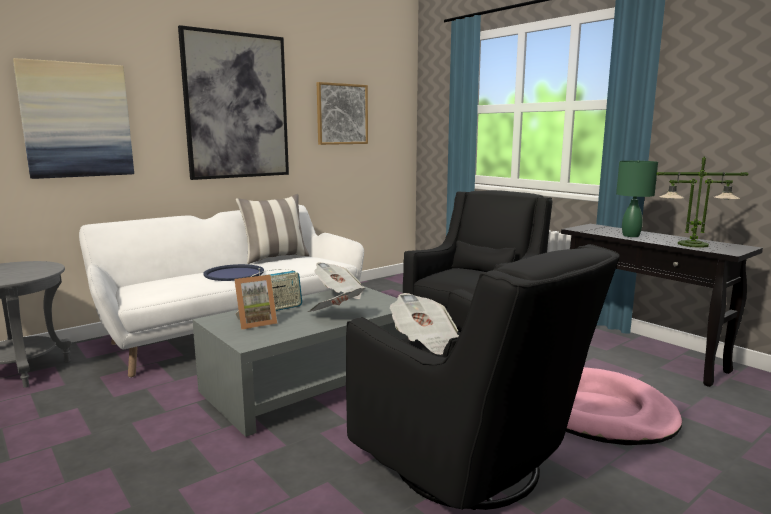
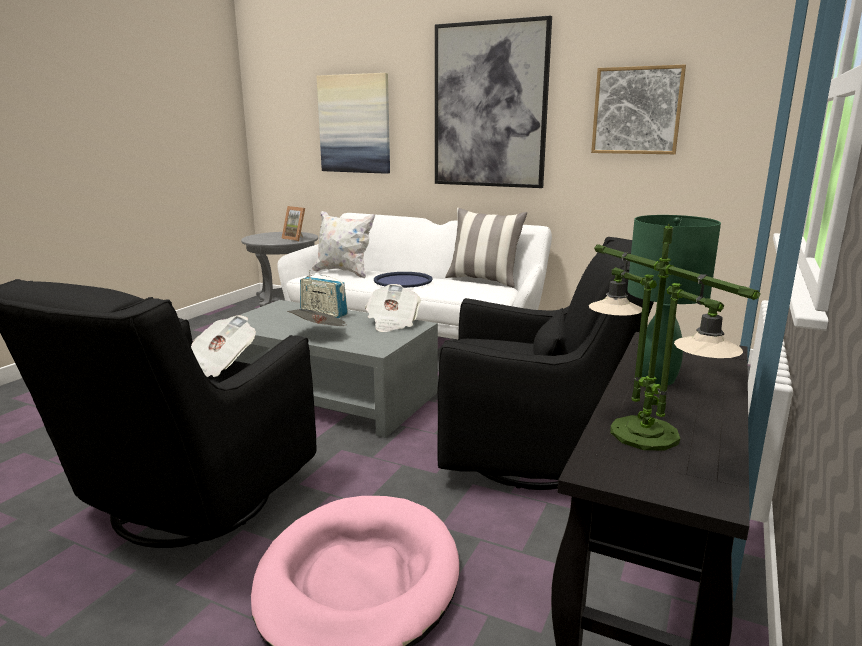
camera: 65 degrees right, 5 degrees up
(157, 285) = (344, 272): none -> white pillow
(255, 323) = (280, 315): picture frame -> picture frame (296, 239)

